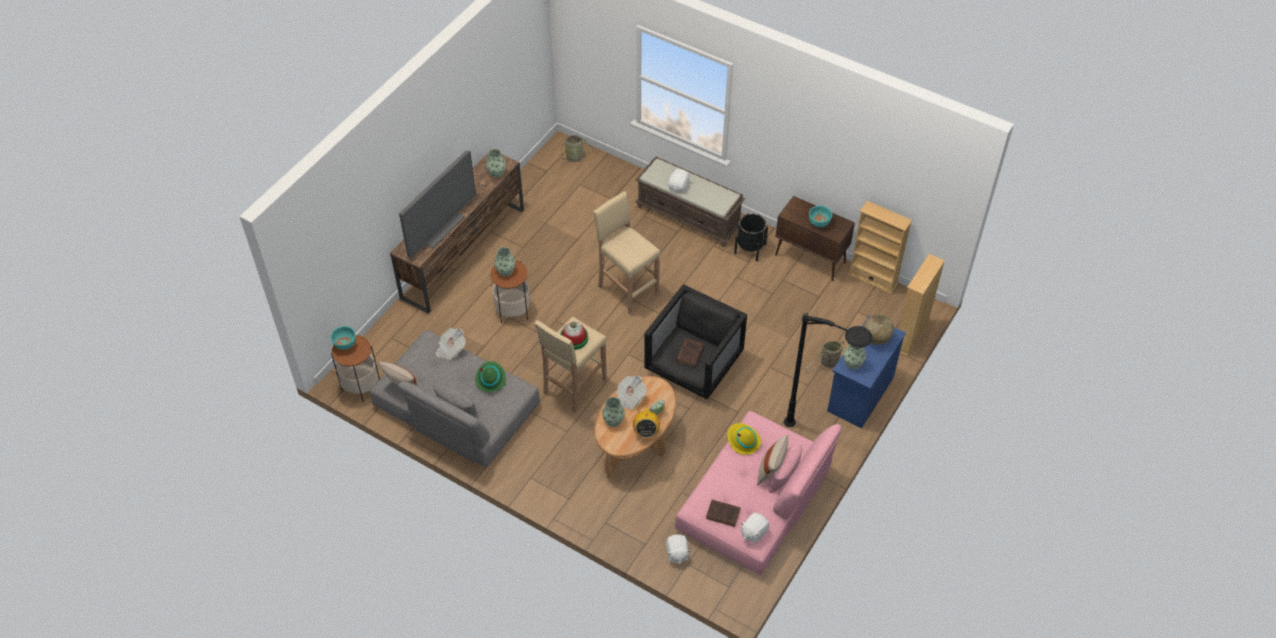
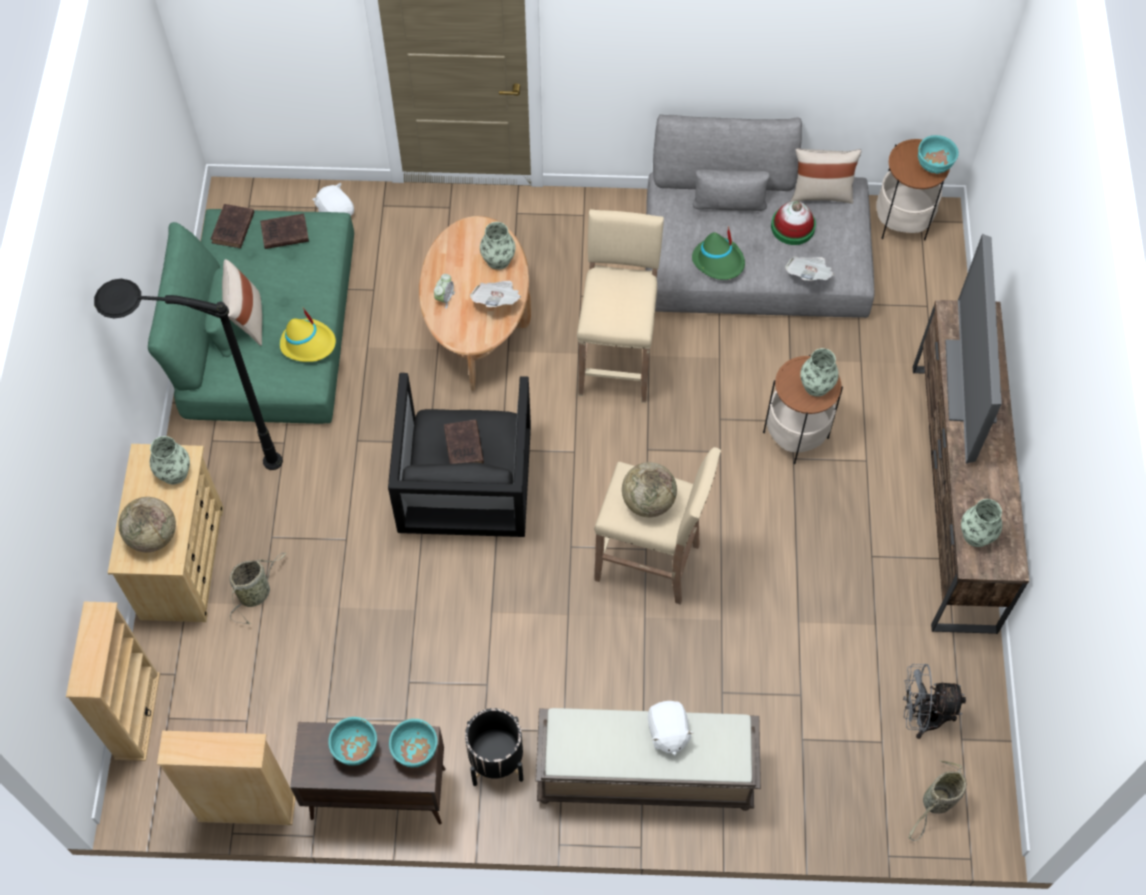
camera: 150 degrees right, 10 degrees up
(556, 185) = (921, 717): none -> grey fan
(574, 338) = (620, 302): hat -> hat (792, 227)
(629, 246) = (648, 501): none -> globe
(646, 432) = (443, 265): radio -> none
(753, 532) = (232, 229): white plush toy -> brown book
(755, 499) = (269, 326): pink sofa -> green sofa
(793, 212) = (414, 751): none -> turquoise bowl
(860, 394) = (182, 562): blue dresser -> beige dresser

